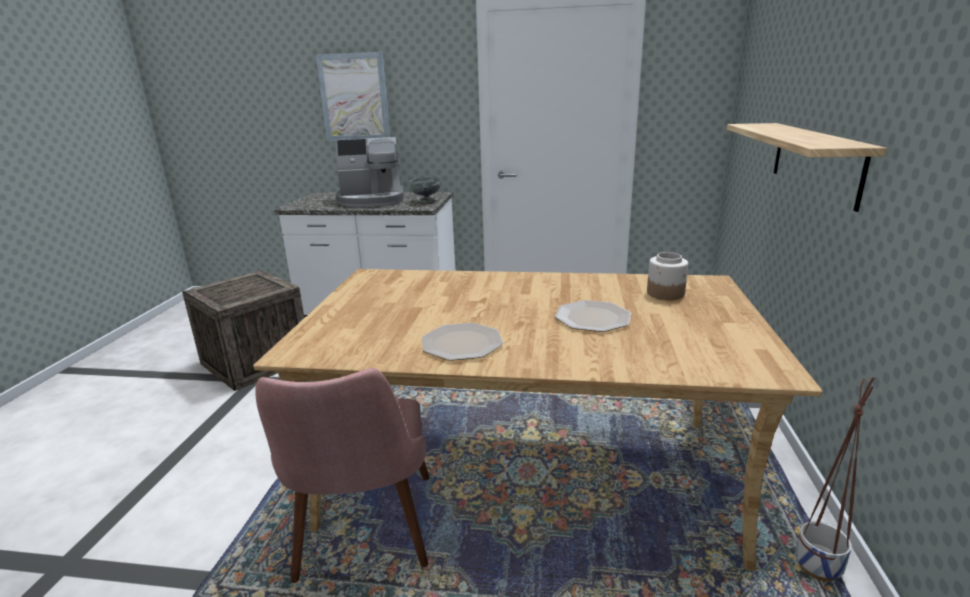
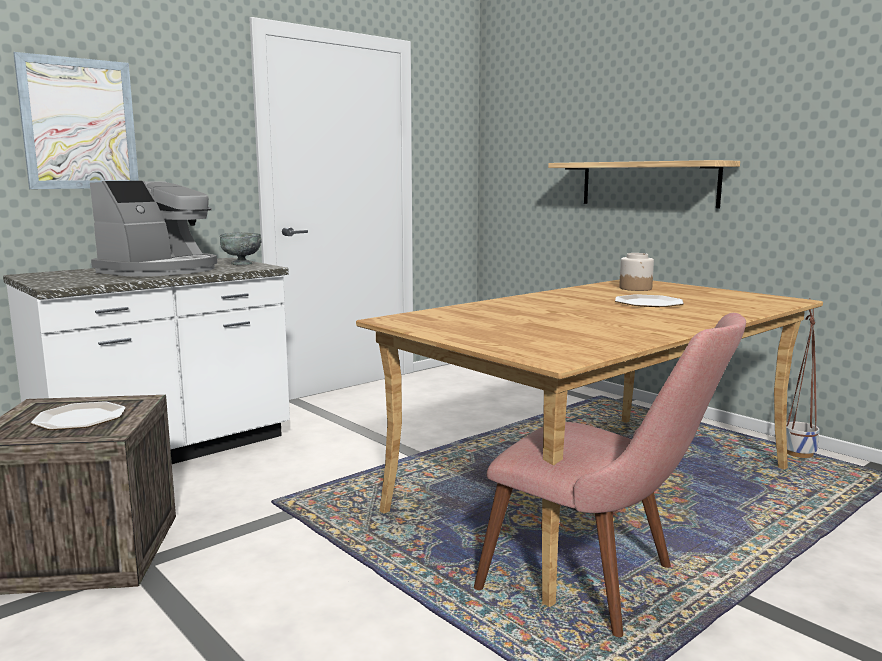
camera: 50 degrees left, 10 degrees down
(461, 343) = (637, 327): plate -> plate (79, 418)

